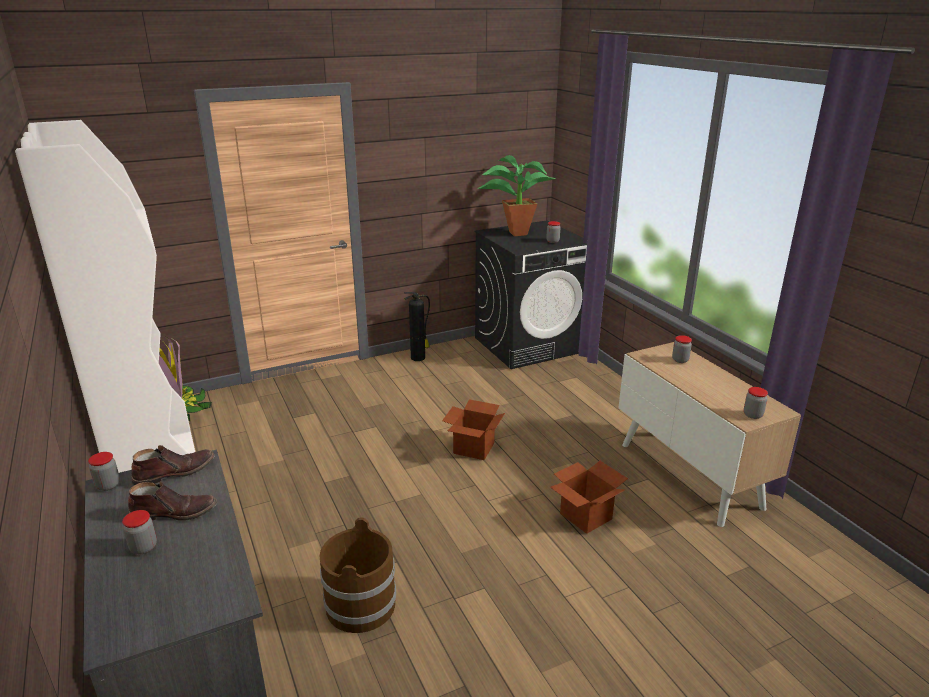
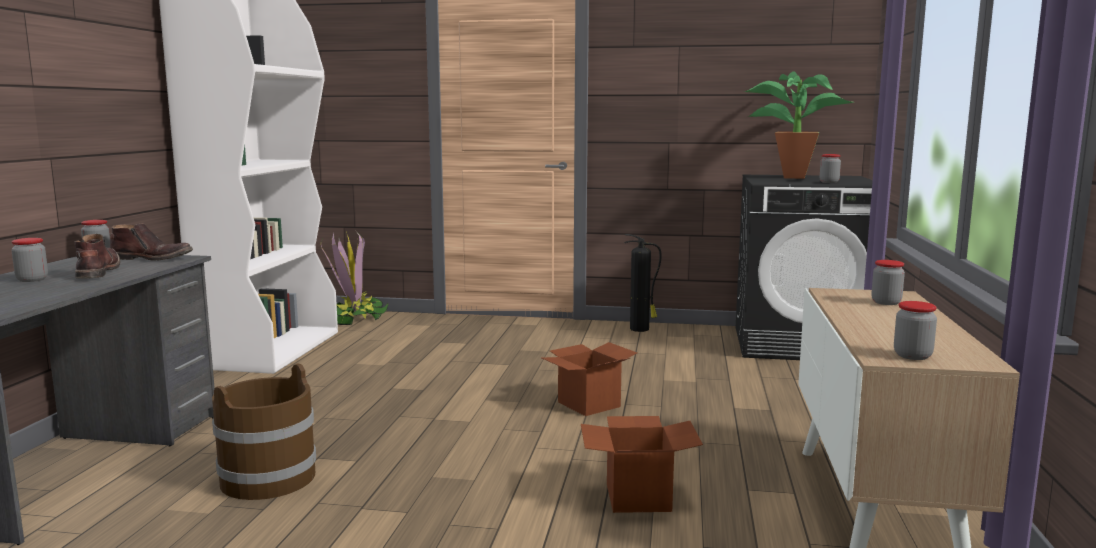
camera: 35 degrees right, 15 degrees down
(175, 512) = (97, 272): brown boot -> brown boot turned 135 degrees counterclockwise

